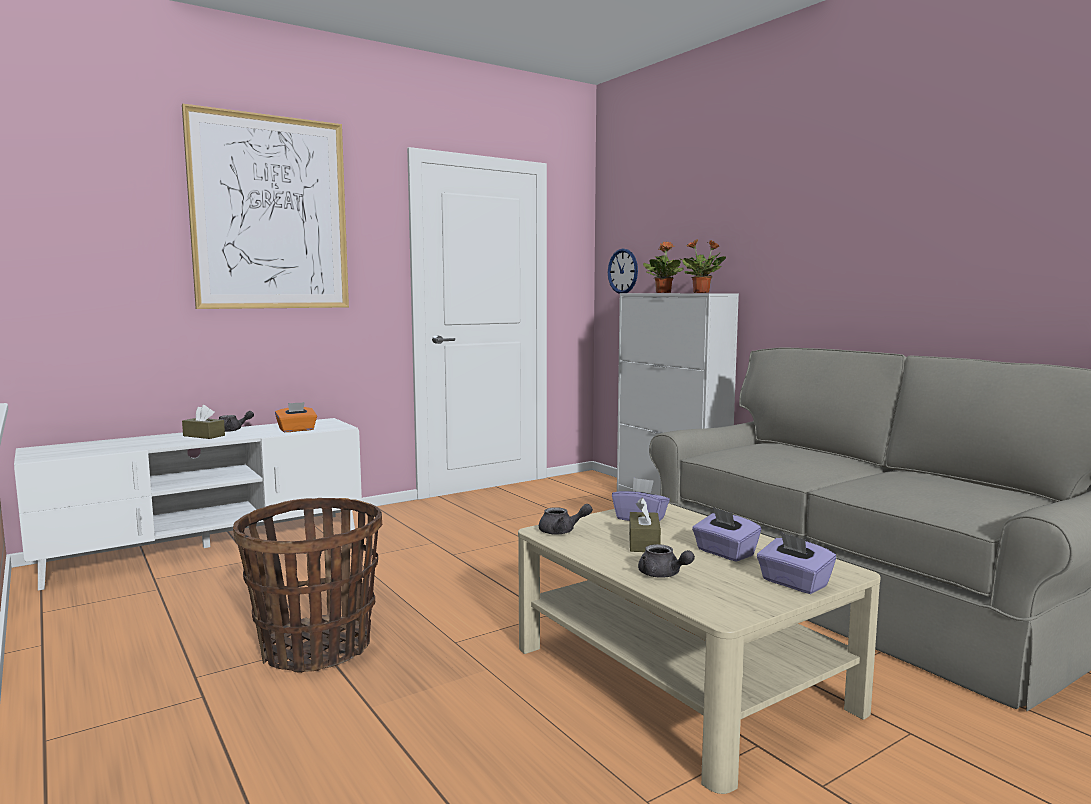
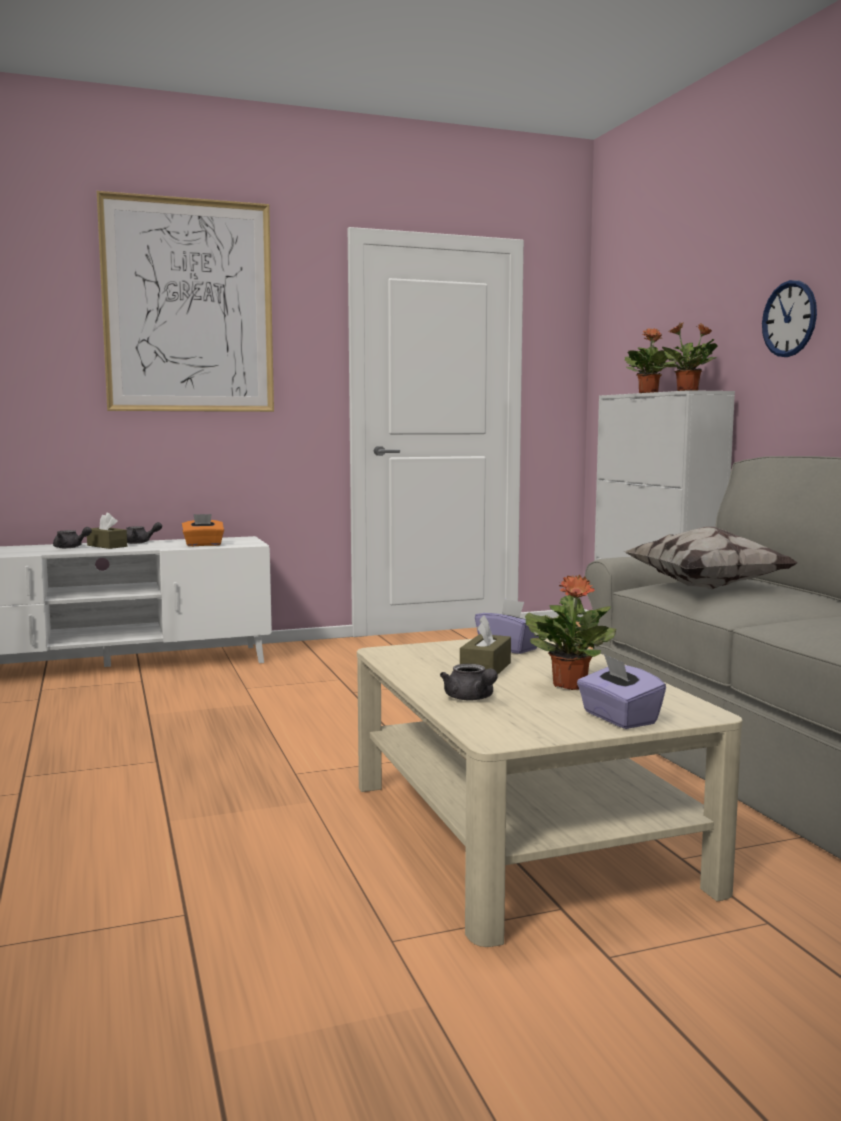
camera: 15 degrees right, 0 degrees up
(316, 648) = (151, 764): basket -> none
(562, 531) = (405, 653): grey teapot -> grey teapot (71, 547)
(623, 271) = (615, 370): wall clock -> wall clock (789, 319)
(724, 553) = (570, 685): purple tissue box -> potted plant
(758, 453) = (706, 586): none -> pillow

